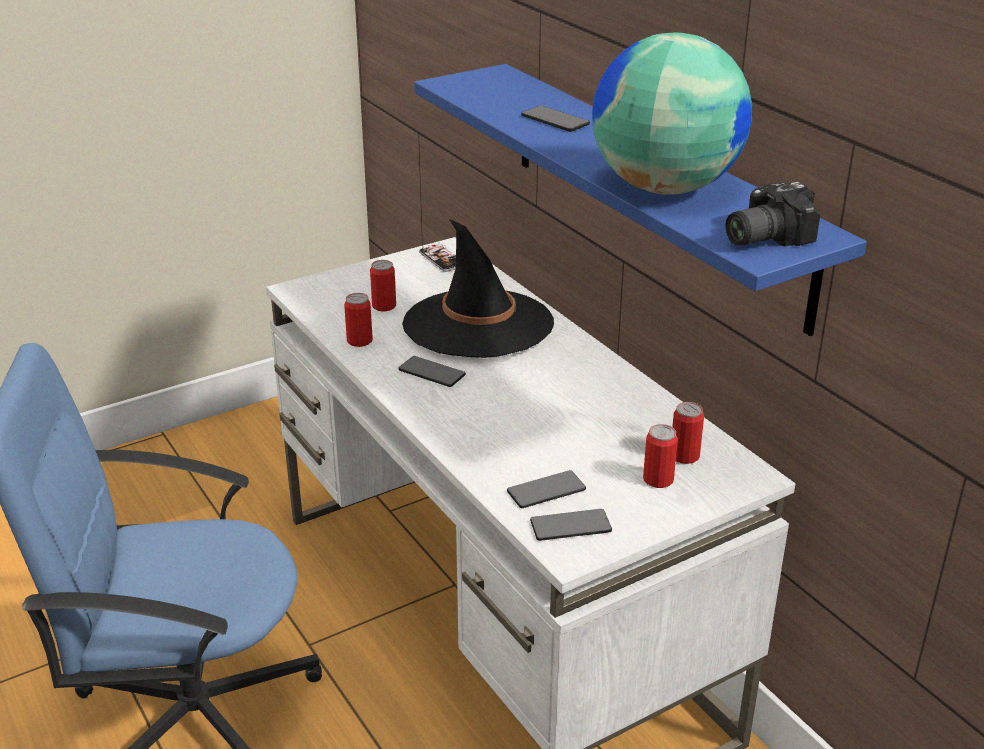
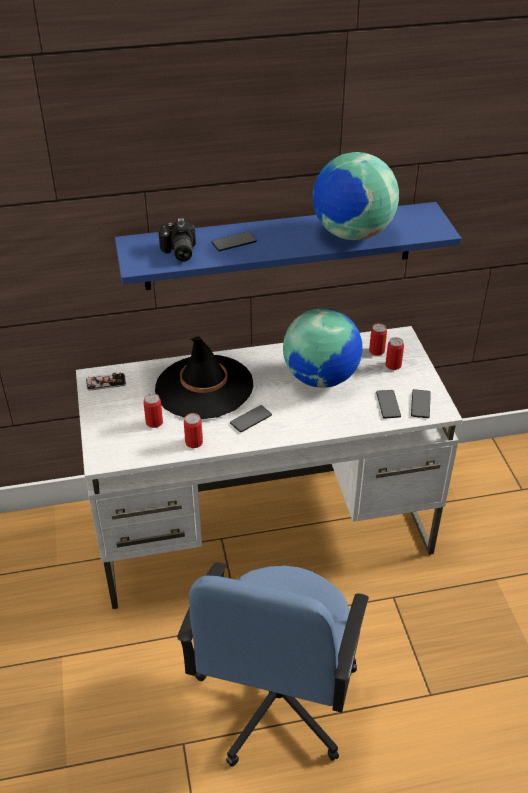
camera: 70 degrees left, 10 degrees up
(569, 414) = (321, 378): none -> globe
(761, 237) = (423, 225): camera -> camera (178, 252)

